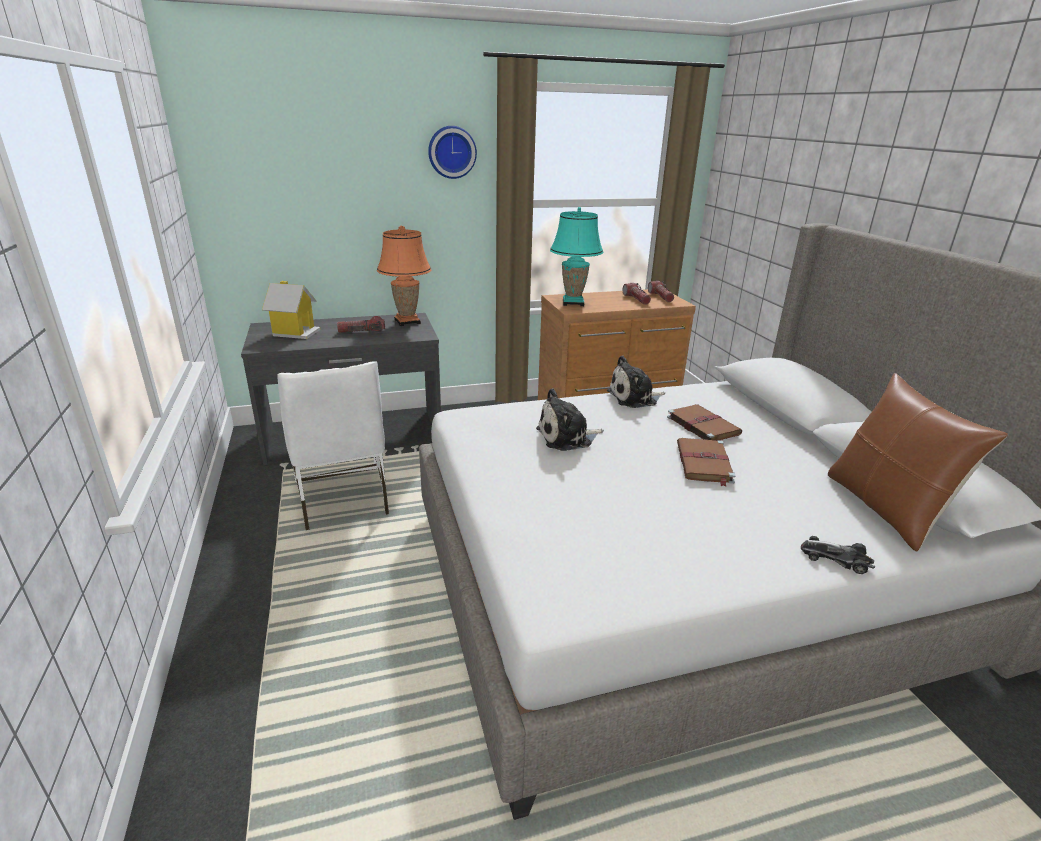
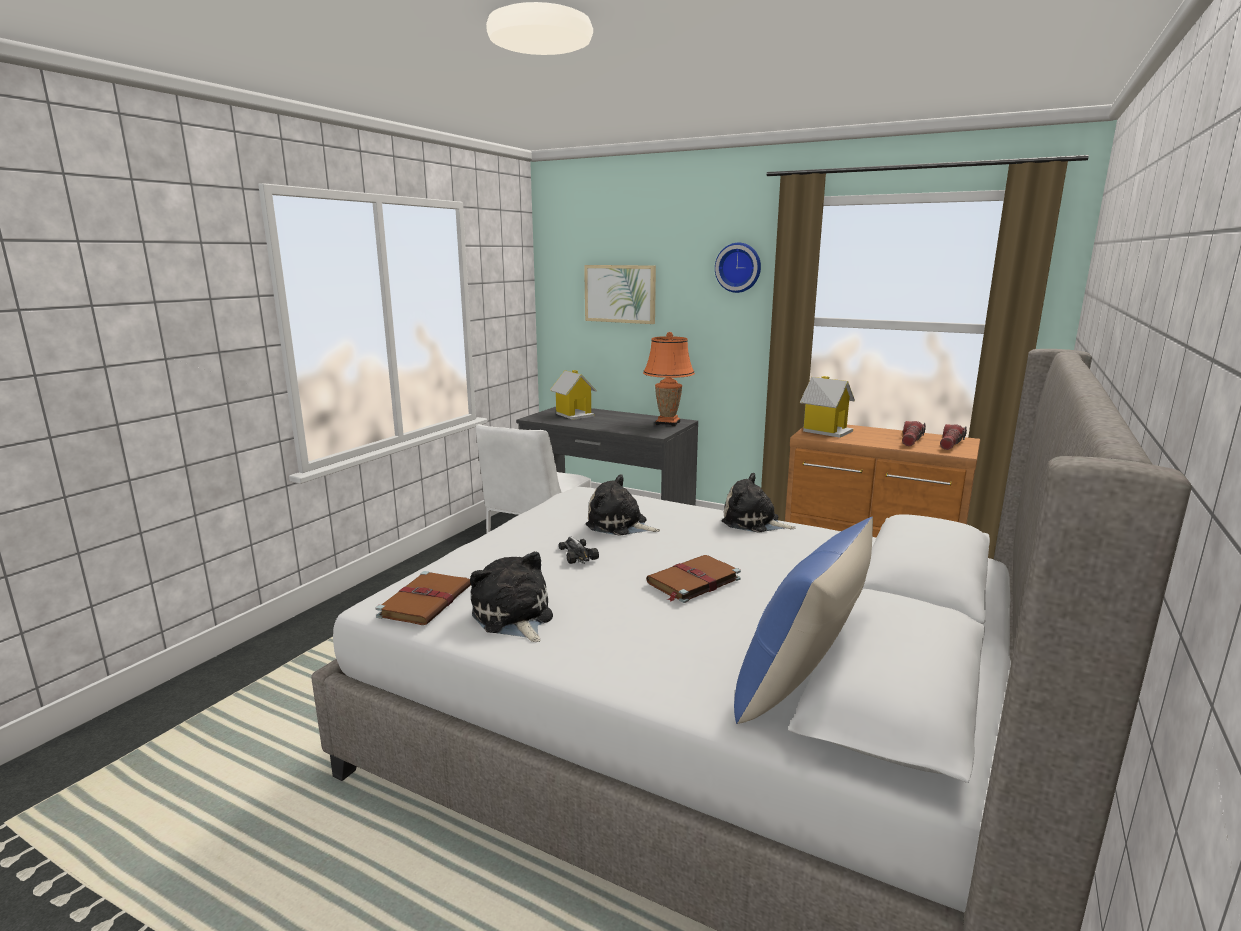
camera: 45 degrees right, 10 degrees down
(313, 184) = (620, 293): none -> picture
(362, 332) = (618, 423): flashlight -> none
(573, 303) = (826, 431): turquoise table lamp -> toy house
(672, 559) = (513, 617): none -> plush toy
(701, 425) = (766, 559): brown book -> brown book (426, 600)
(836, 558) = (642, 684): toy car -> toy car (577, 554)
(885, 509) = (798, 687): brown pillow -> blue pillow

